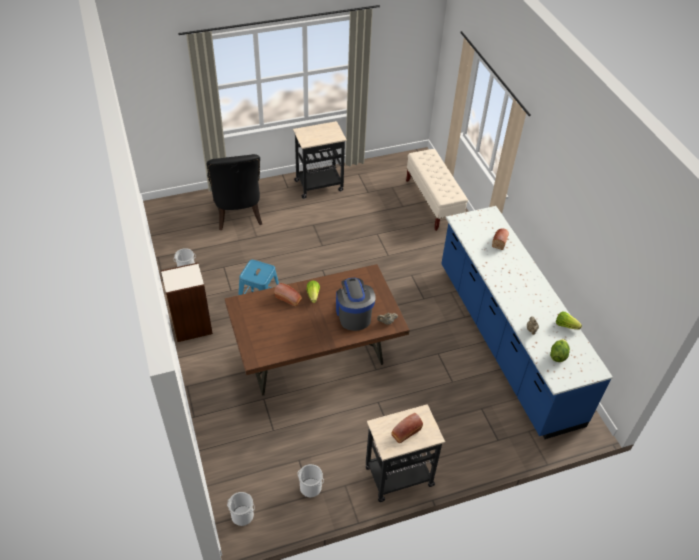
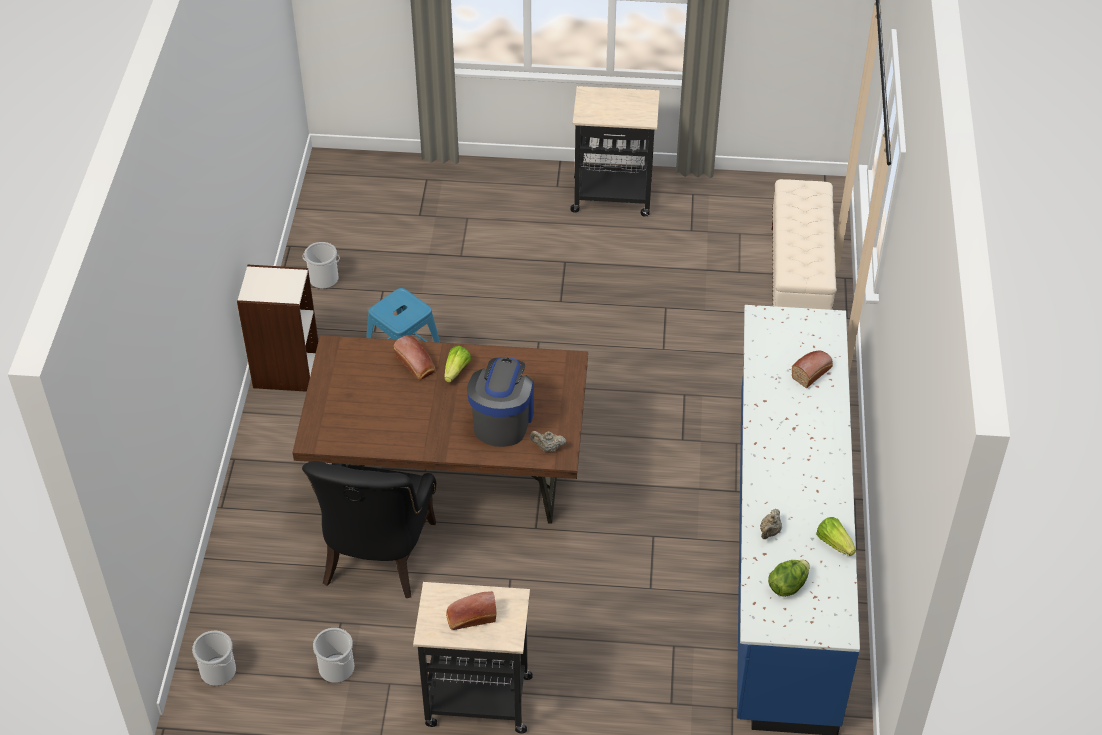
camera: 25 degrees right, 0 degrees up
(238, 213) = (452, 208): black chair -> black chair (378, 554)

